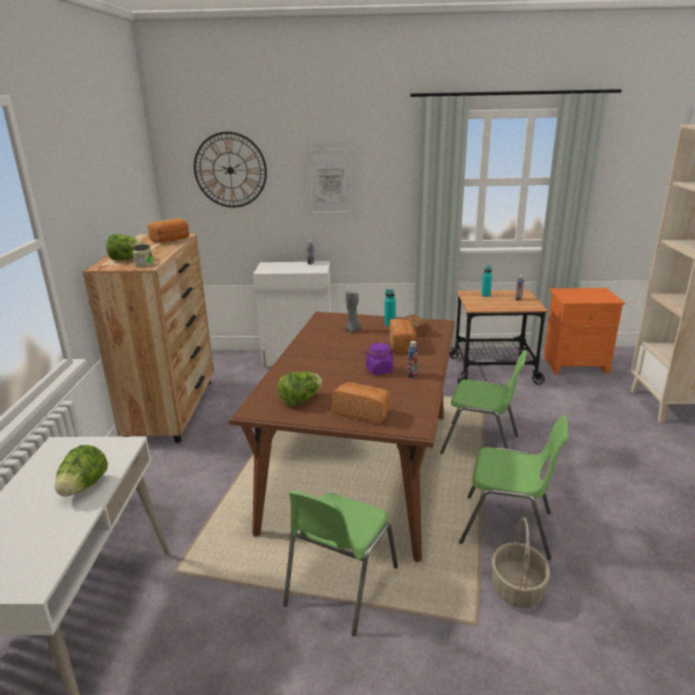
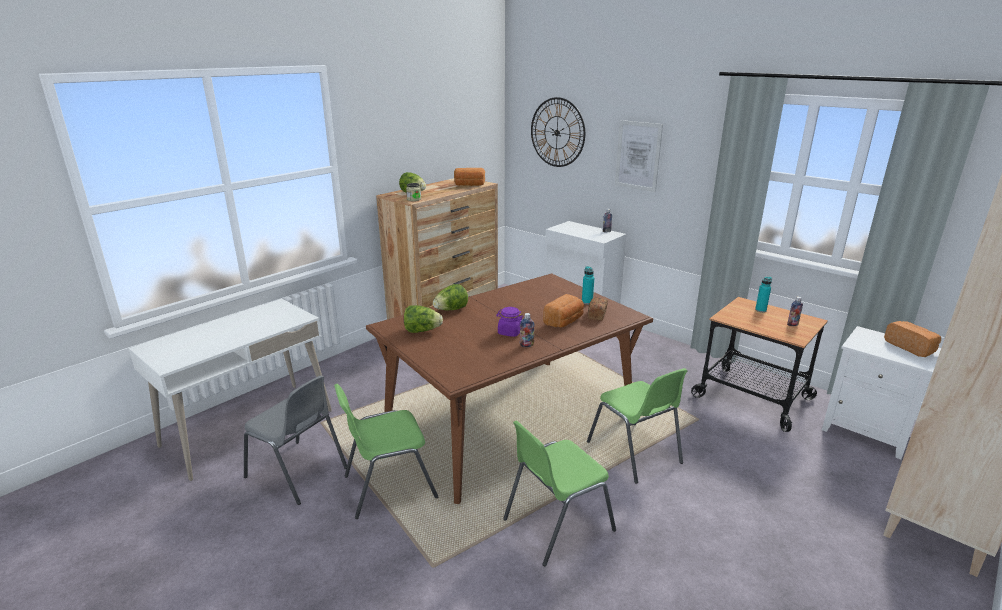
camera: 40 degrees right, 0 degrees up
(83, 487) = (252, 331): lettuce -> lettuce (451, 310)
(225, 637) = (298, 473): none -> grey chair
(353, 330) = (550, 296): grey candle -> none
(363, 413) = (442, 355): bread -> bread (911, 347)
(508, 528) = (556, 524): green chair -> green chair turned 90 degrees clockwise
(516, 588) = (496, 566): basket -> none
(575, 364) = (868, 431): orange nightstand -> white nightstand

